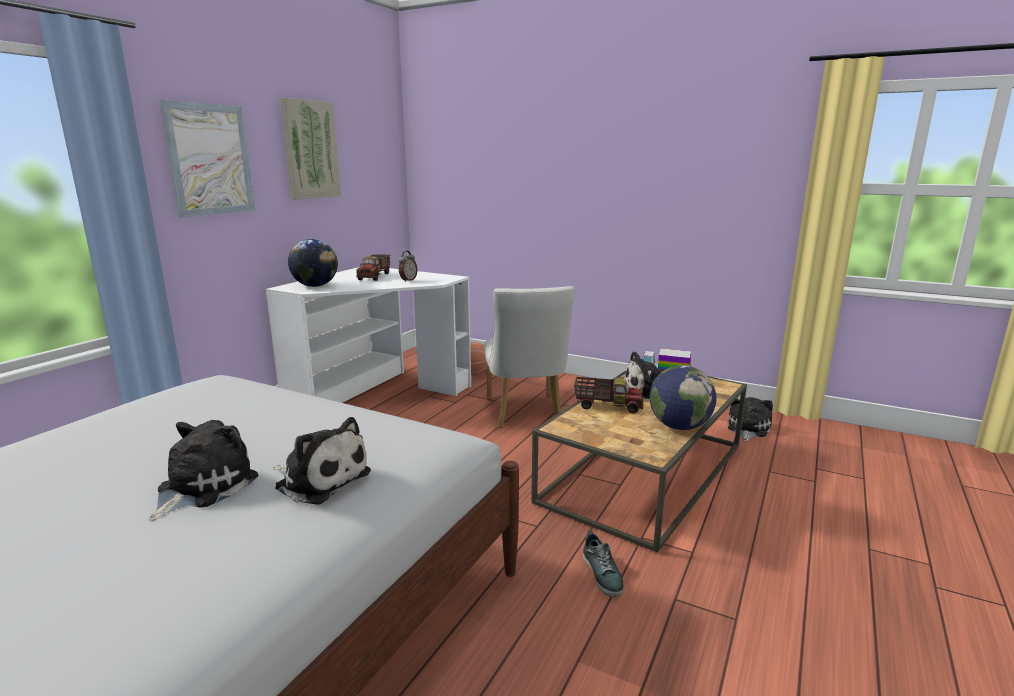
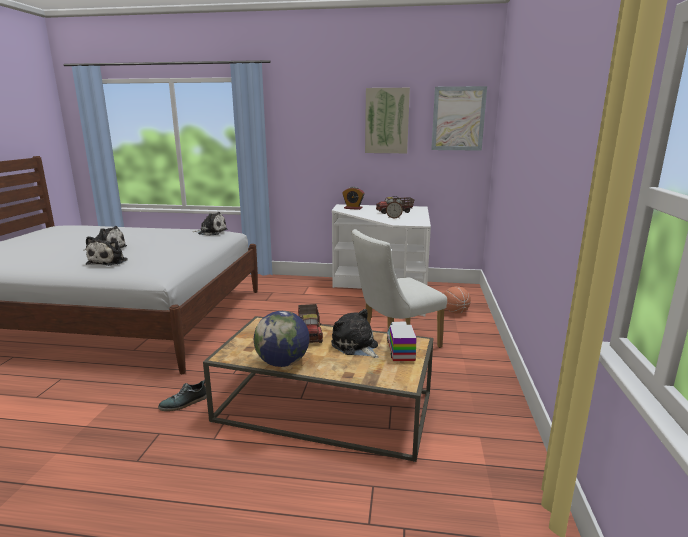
camera: 70 degrees right, 0 degrees up
(210, 160) = (311, 126): picture -> picture (458, 118)
(315, 286) = (353, 208): globe -> alarm clock
(747, 429) = (474, 470): plush toy -> plush toy (211, 232)

